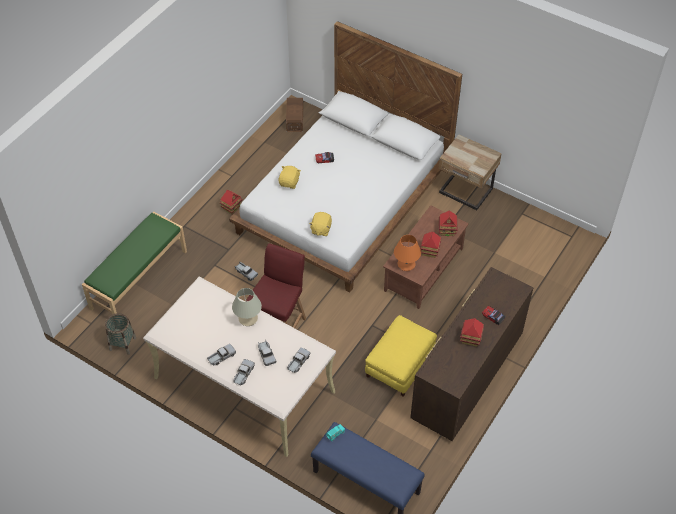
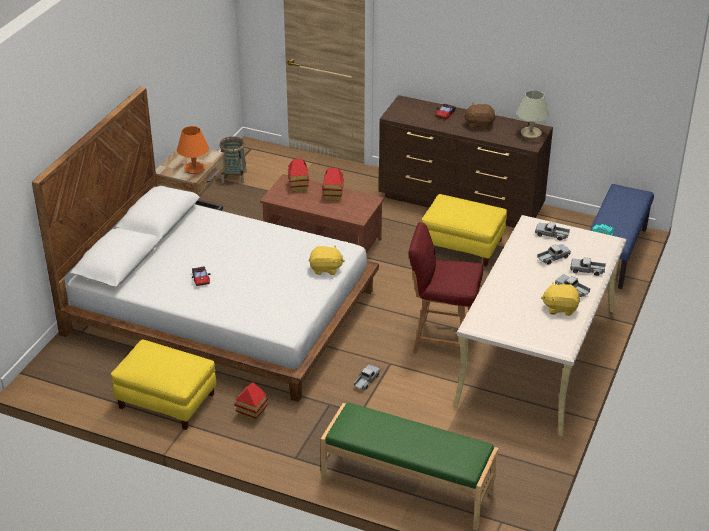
camera: 100 degrees left, 15 degrees down
(123, 344) = (522, 479): basket -> basket (234, 177)
(248, 319) = (508, 278): beige table lamp -> beige table lamp (531, 133)
(257, 168) = (167, 400): none -> yellow ottoman
(289, 182) = (250, 302): yellow plush toy -> yellow plush toy (560, 308)
(295, 120) = (63, 375): brown storage box -> none
(406, 264) = (356, 209): orange table lamp -> orange table lamp (194, 168)
(470, 339) = (479, 124): toy house -> brown plush toy

